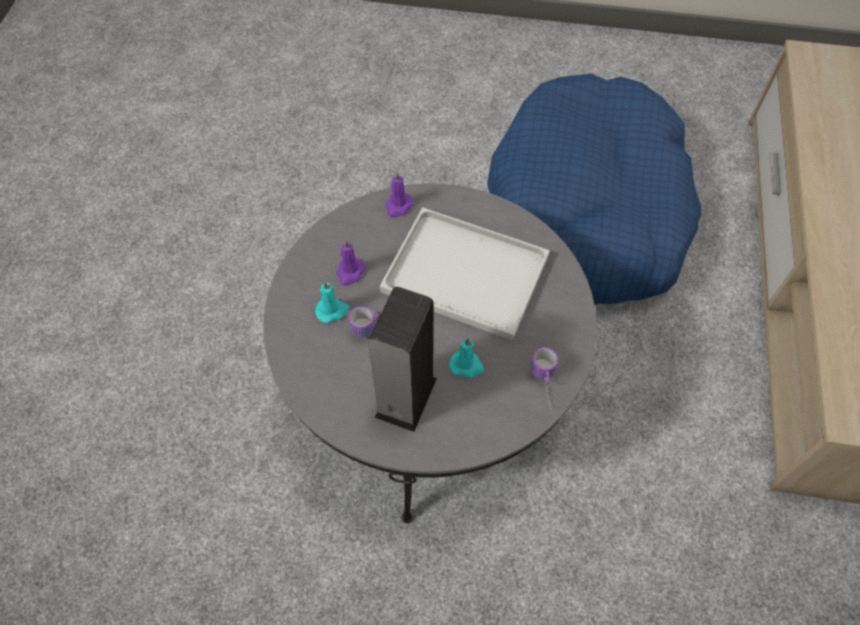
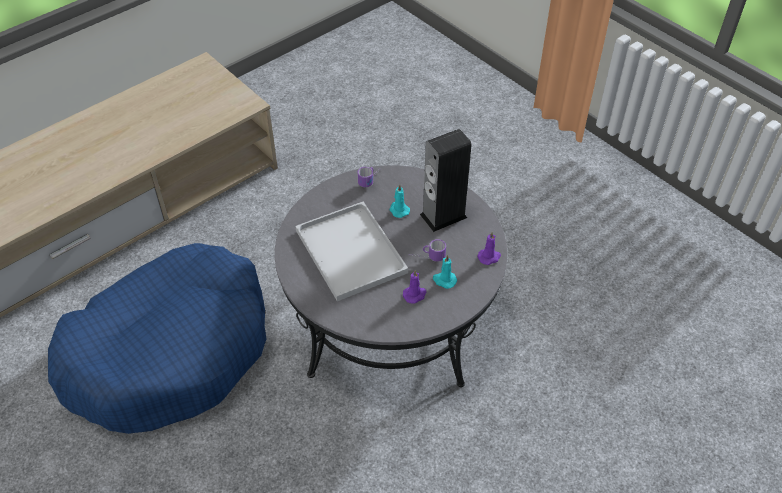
camera: 140 degrees left, 10 degrees down
(398, 206) = (346, 316): purple candle -> purple candle (489, 257)

